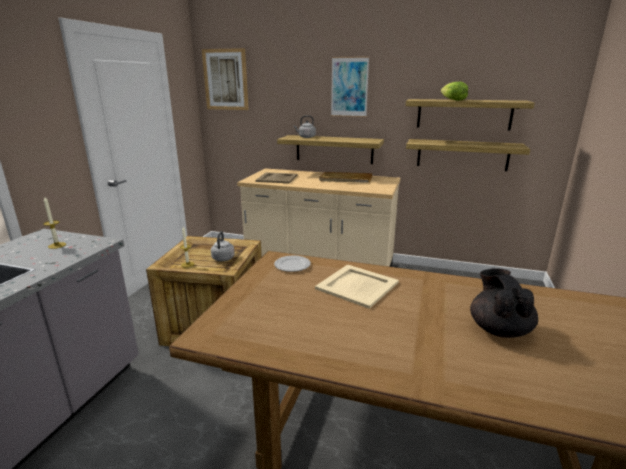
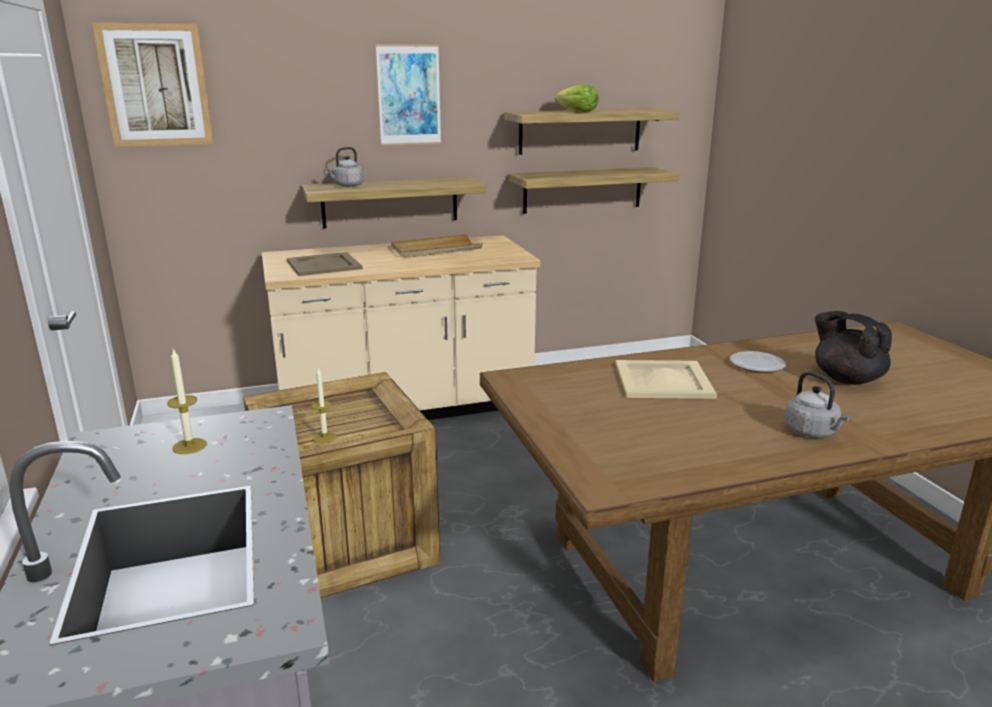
camera: 35 degrees left, 0 degrees up
(222, 259) = (367, 414): grey kettle -> grey kettle (812, 432)
(292, 265) = (549, 381): plate -> plate (756, 365)

